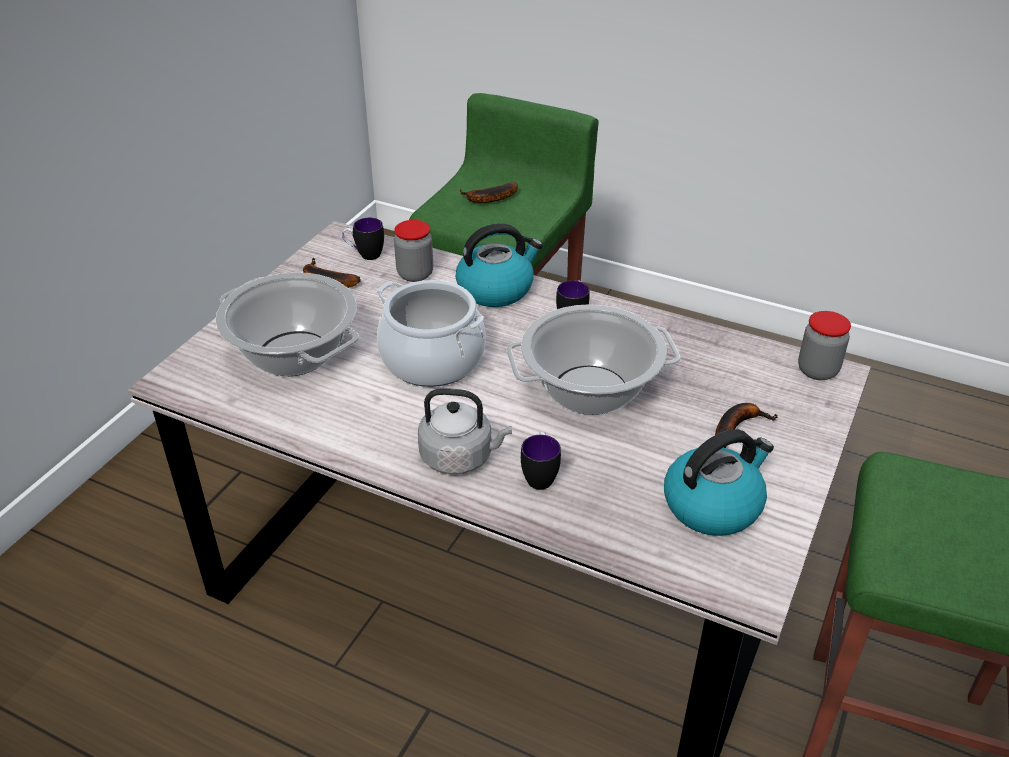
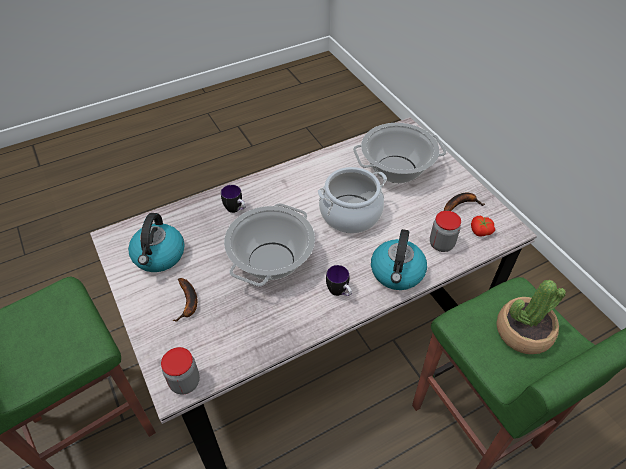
camera: 125 degrees right, 10 degrees up
(365, 255) = (480, 231): mug -> tomato
(460, 457) = (272, 191): grey kettle -> none
(488, 199) = (523, 331): banana -> potted plant

